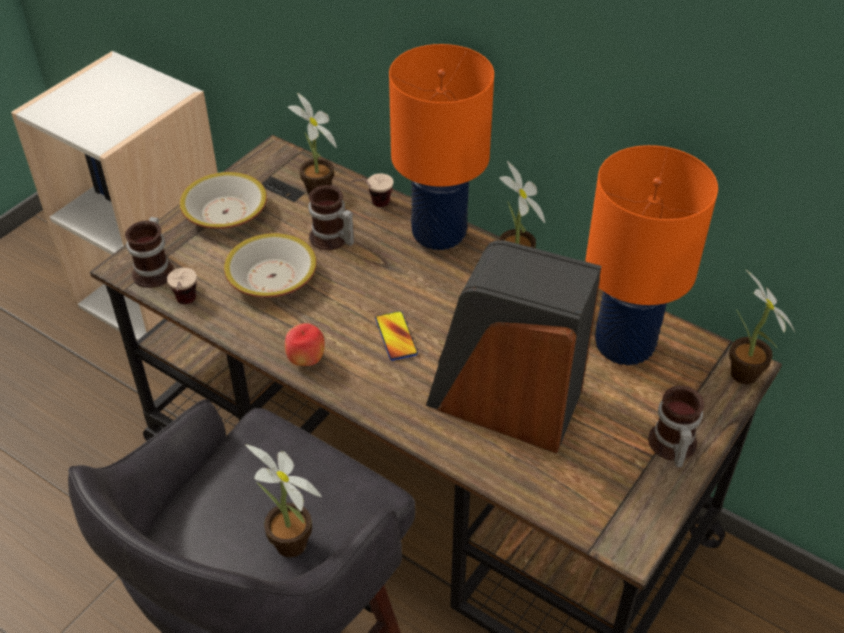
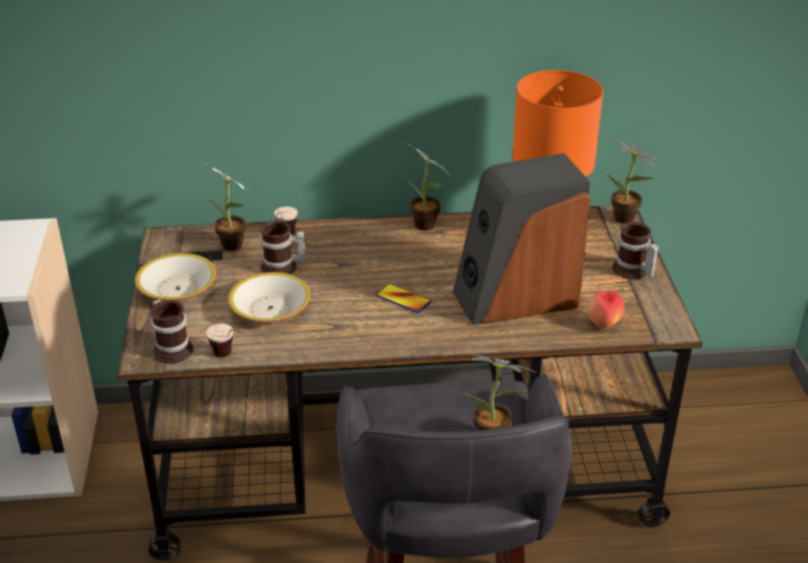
camera: 40 degrees left, 10 degrees down
(306, 360) = (362, 342): apple -> apple (603, 324)
(438, 238) = (356, 234): orange table lamp -> none

